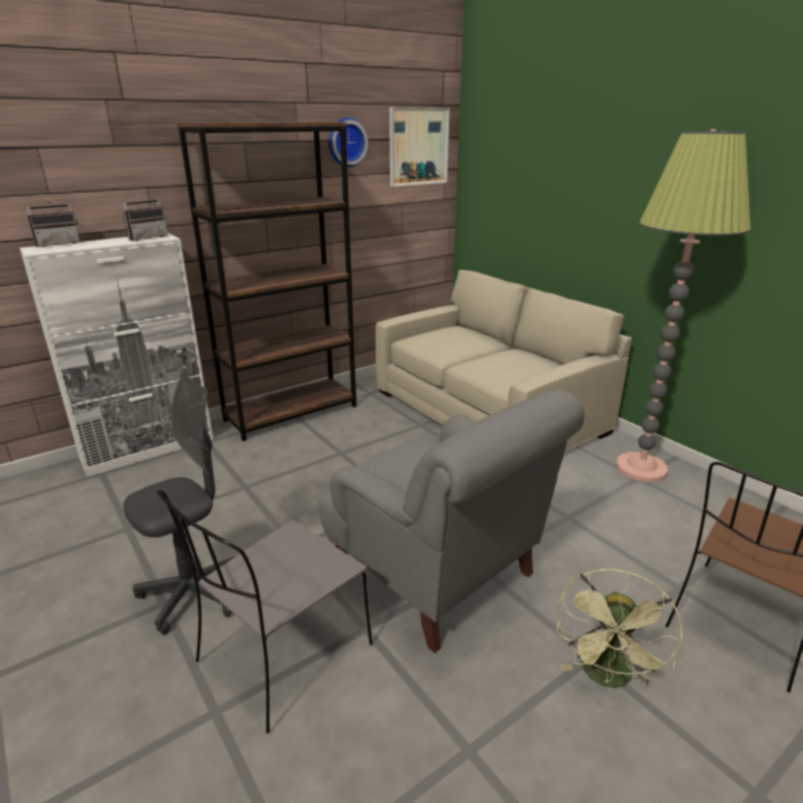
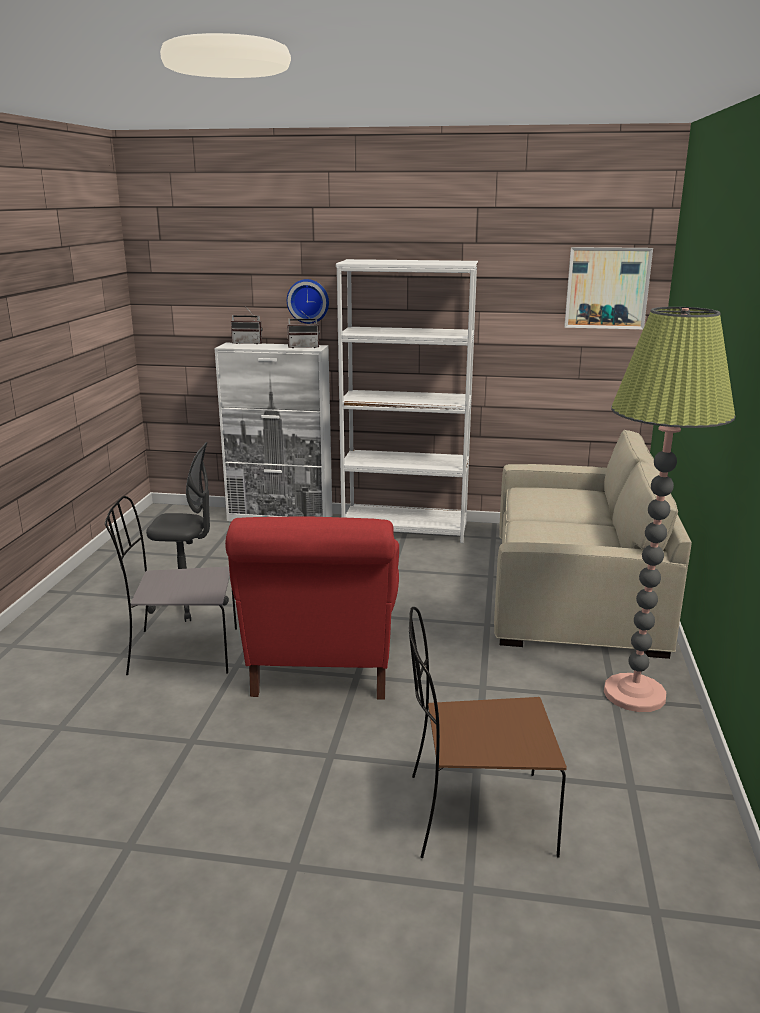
camera: 45 degrees right, 5 degrees down
(291, 413) = (405, 529): brown bookcase -> white bookcase
(346, 142) = (513, 280): wall clock -> wall clock (308, 301)
(438, 575) = (322, 666): grey armchair -> red armchair
(607, 678) = (320, 769): green fan -> none

